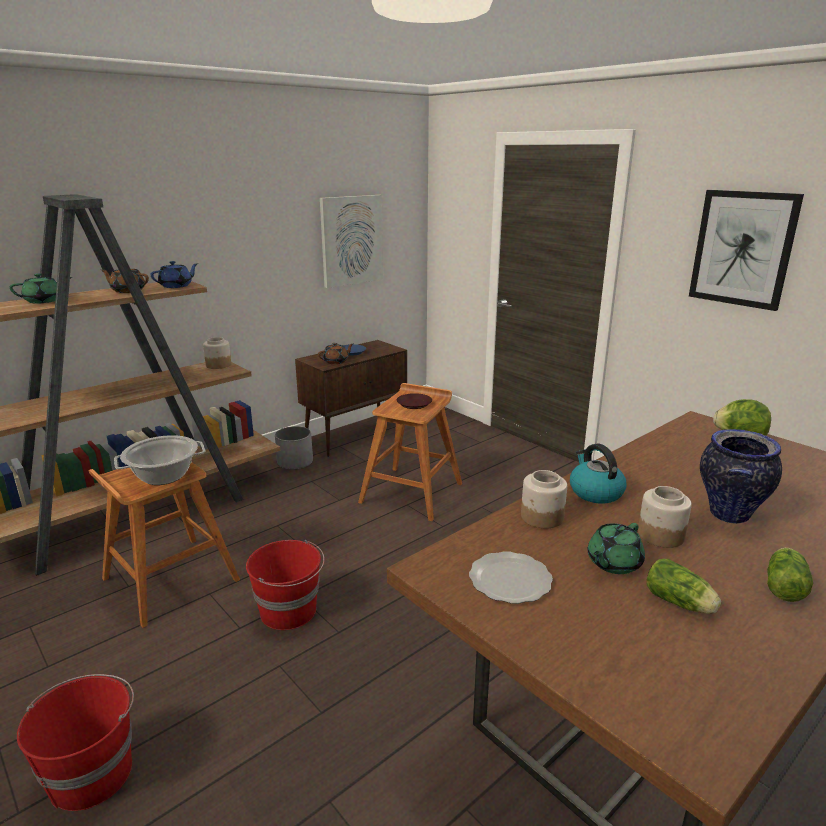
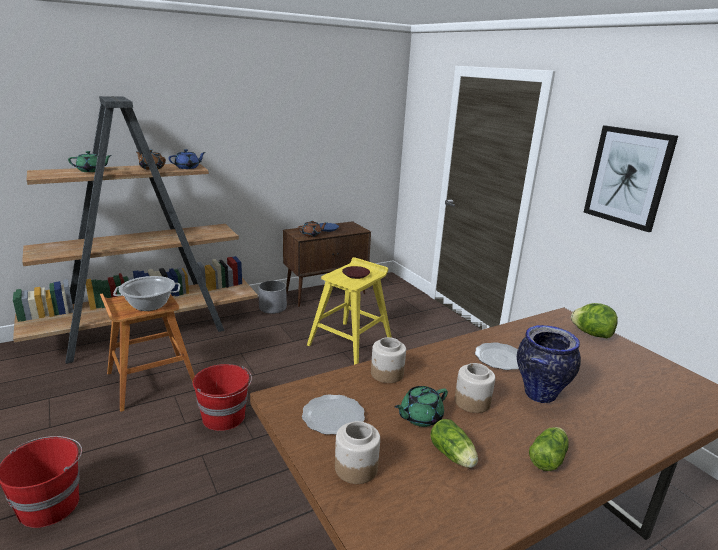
camera: 10 degrees right, 0 degrees up
(218, 365) = (218, 228): jar -> jar (355, 468)
(351, 240) = (336, 142): picture -> none
(412, 492) = (351, 343): brown stool -> yellow stool
(595, 492) = (441, 361): kettle -> none
(660, 479) = (500, 358): none -> plate

